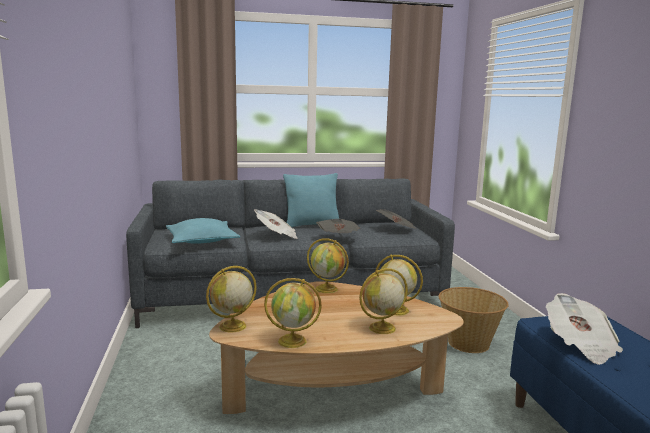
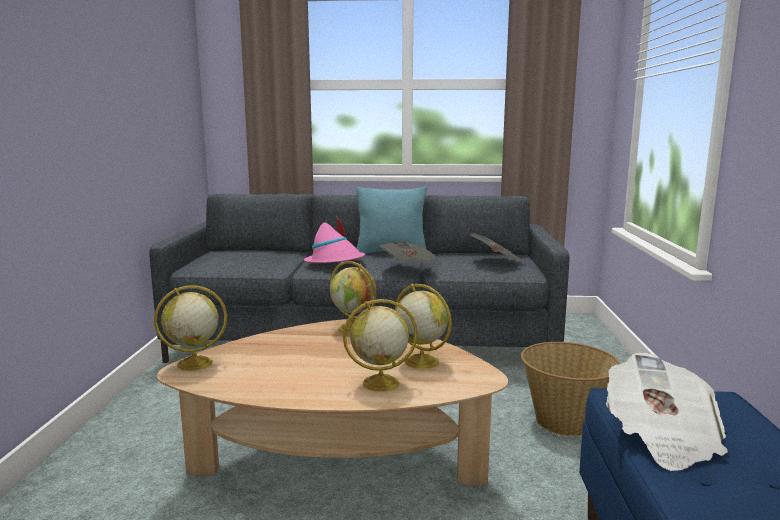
camera: 15 degrees right, 0 degrees up
(202, 241) = (242, 264): turquoise pillow -> none
(277, 235) = (335, 262): newspaper -> pink hat
(293, 341) = (249, 388): globe -> none

